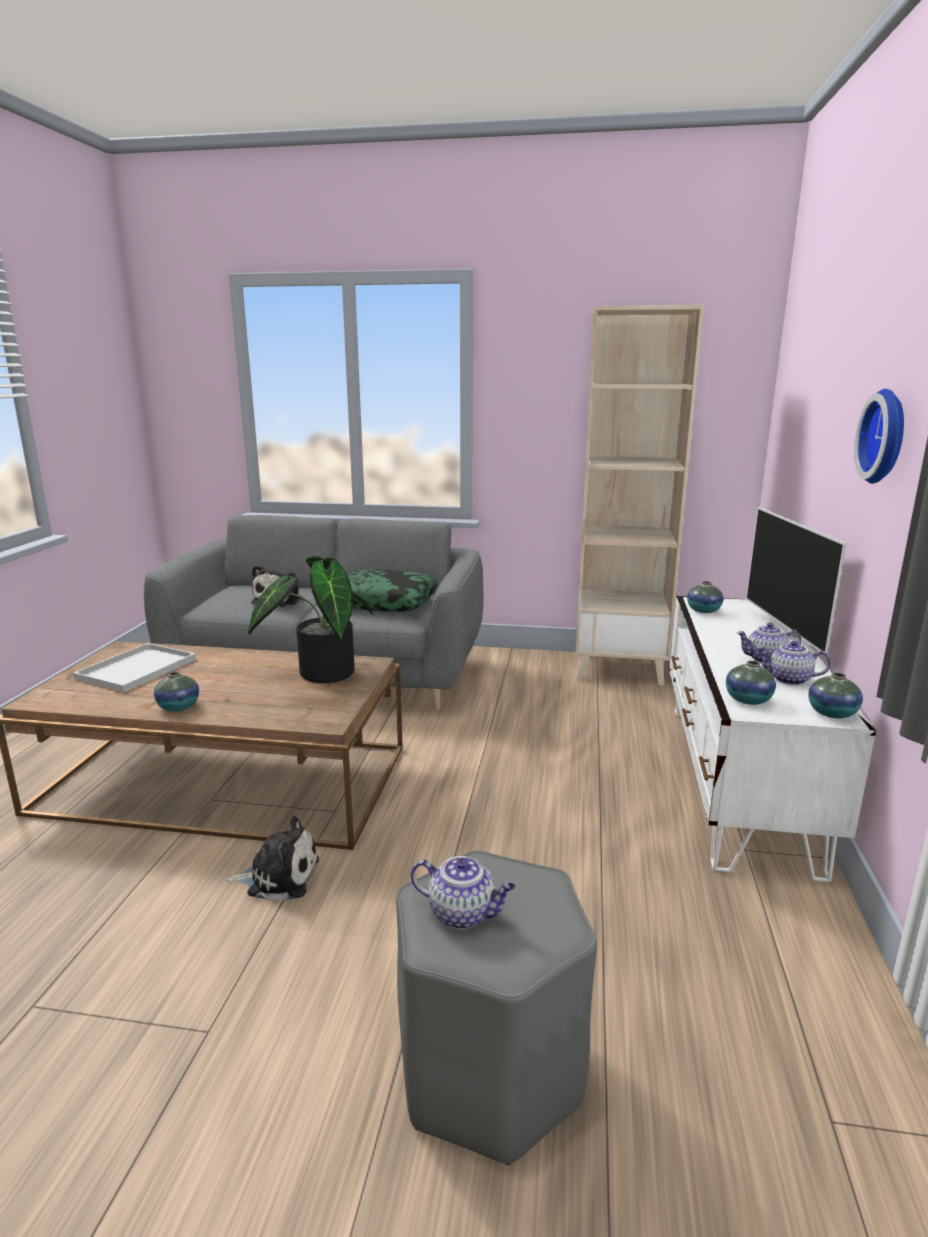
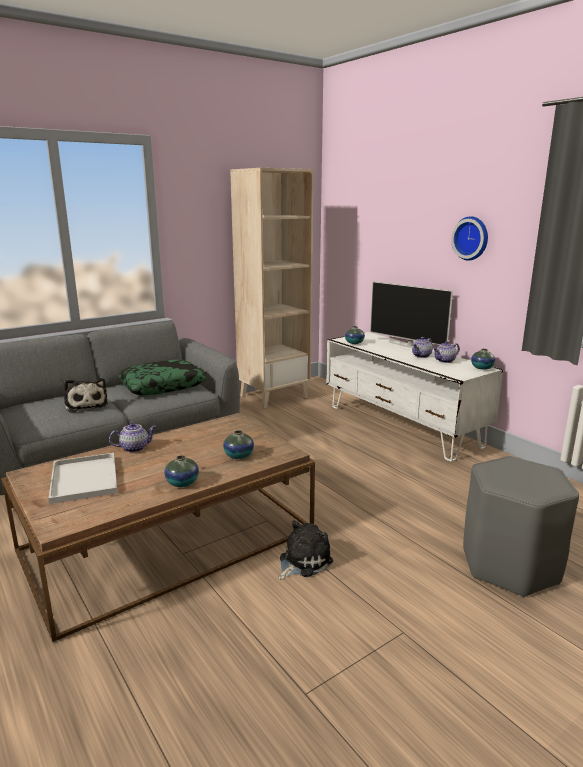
camera: 45 degrees left, 0 degrees up
(320, 672) = (219, 434): potted plant -> none
(463, 913) = (520, 482): teapot -> teapot (135, 448)
(748, 700) = (451, 372): vase -> vase (239, 456)

